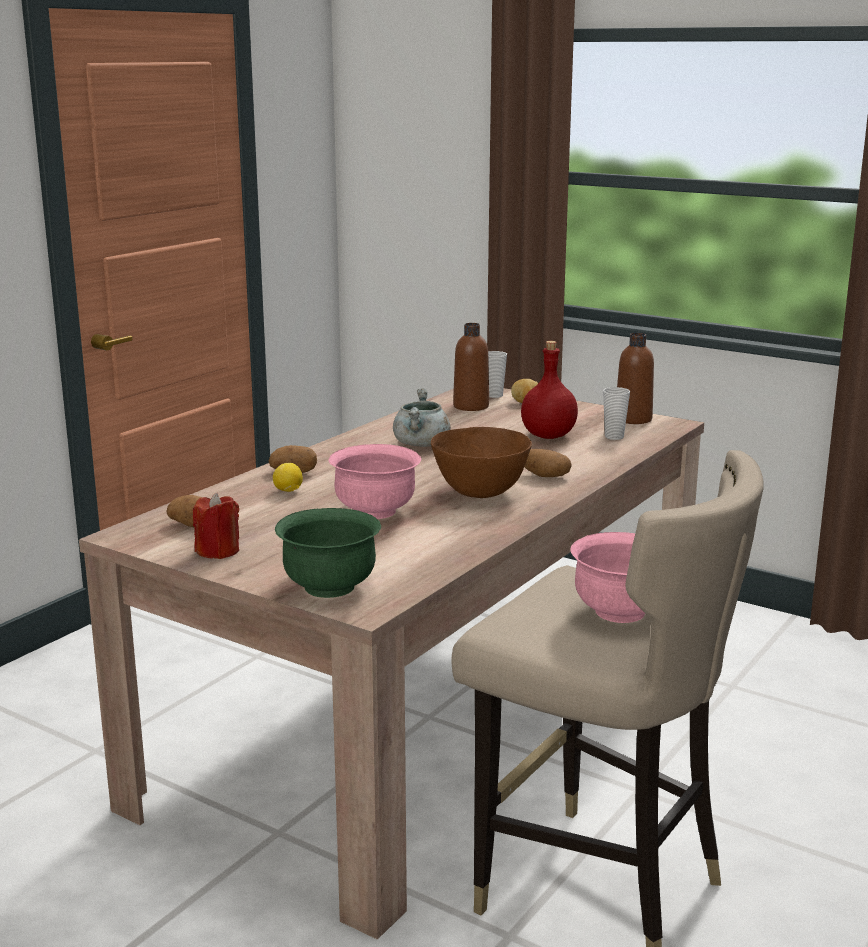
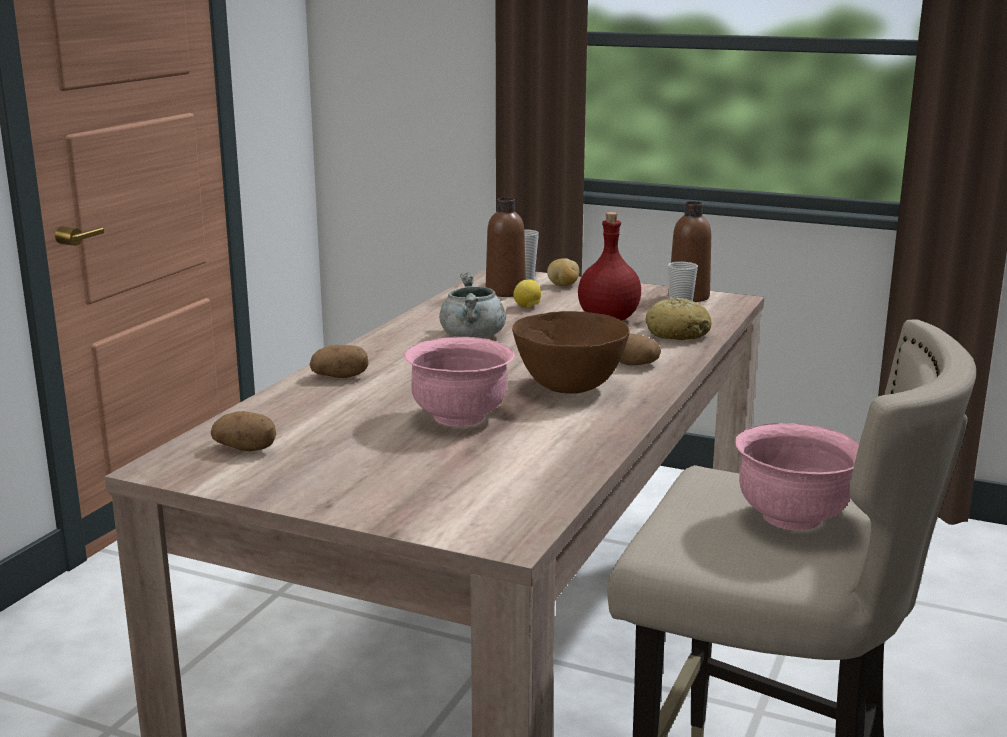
camera: 10 degrees left, 0 degrees up
(218, 551) = (291, 479): red candle -> none
(288, 491) = (344, 399): lemon -> lemon (527, 307)
(330, 587) = (452, 515): green bowl -> none
(602, 452) = (677, 334): none -> bread

